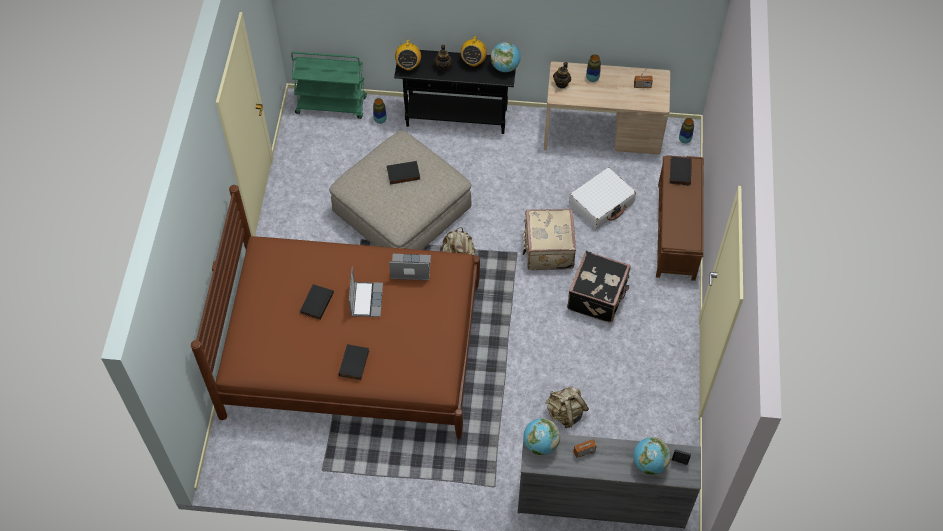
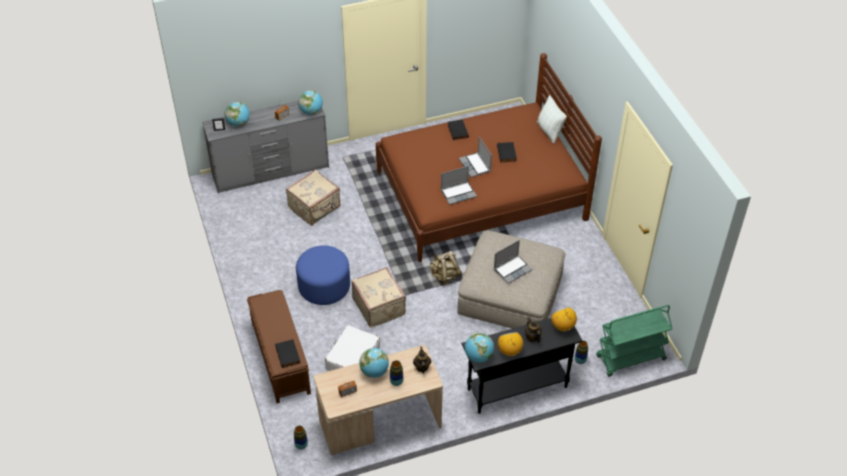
camera: 155 degrees right, 10 degrees down
(240, 318) = (549, 131): none -> pillow
(403, 174) = (512, 269): black book -> laptop
(565, 413) = (315, 208): beige backpack -> beige suitcase
(598, 296) = (324, 287): black suitcase -> blue ottoman
(608, 95) = (374, 371): none -> globe

